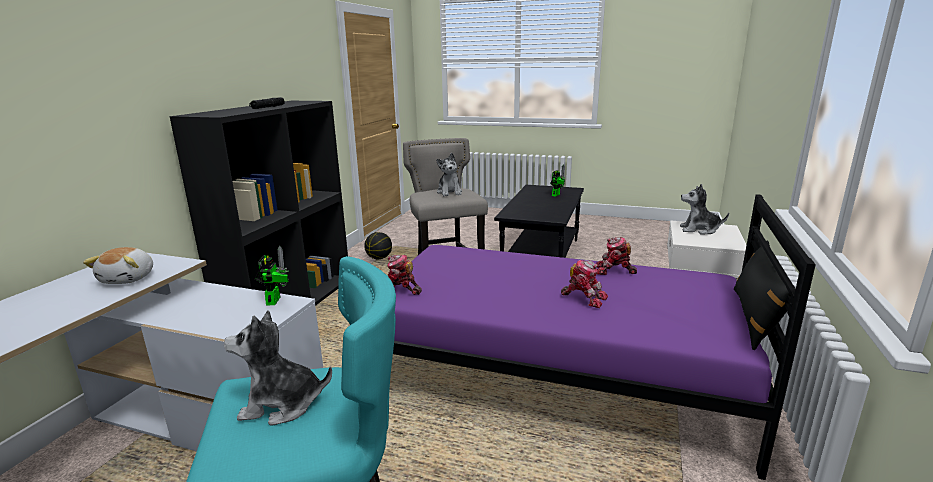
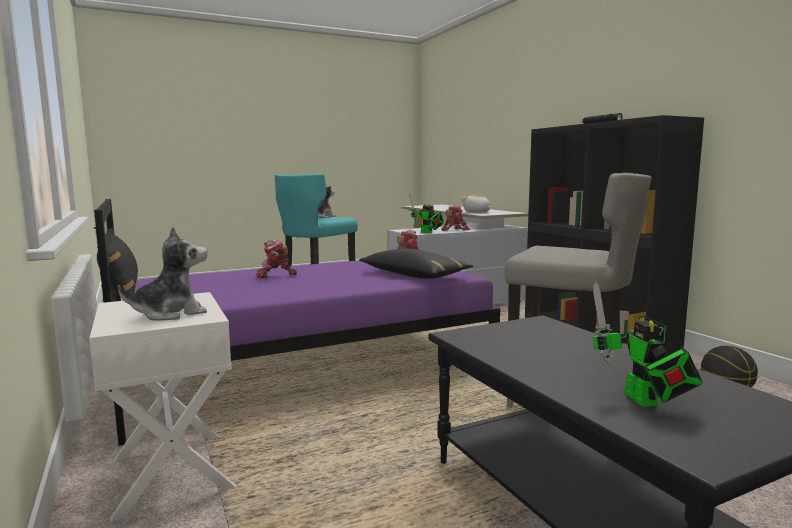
camera: 135 degrees right, 10 degrees down
(449, 192) = (566, 251): plush toy -> none
(468, 262) = (413, 275): none -> black pillow
(614, 271) = (270, 293): toy robot -> toy robot (454, 230)

